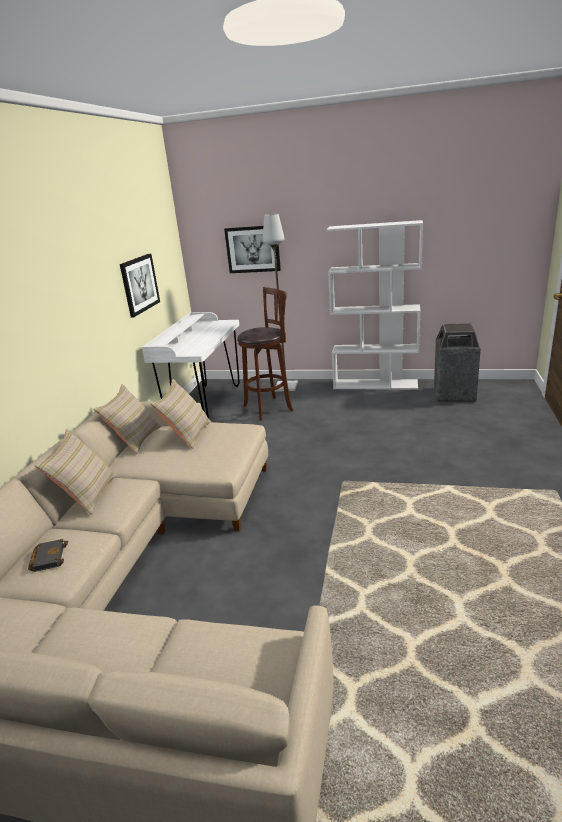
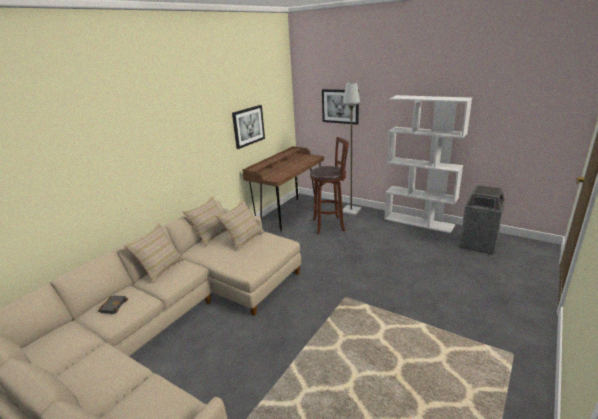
camera: 20 degrees right, 0 degrees up
(206, 405) = (289, 214): white desk -> brown desk

